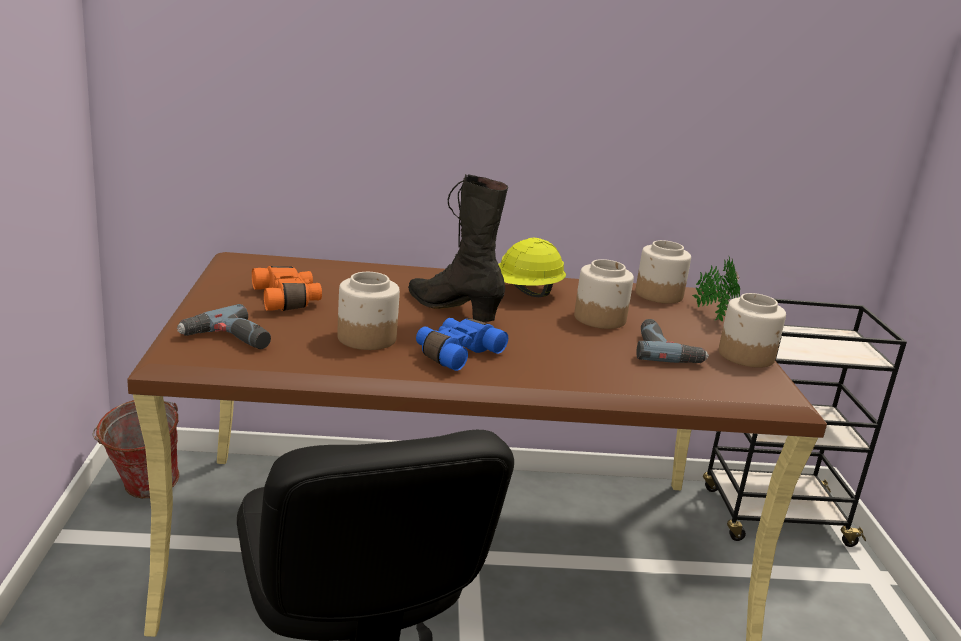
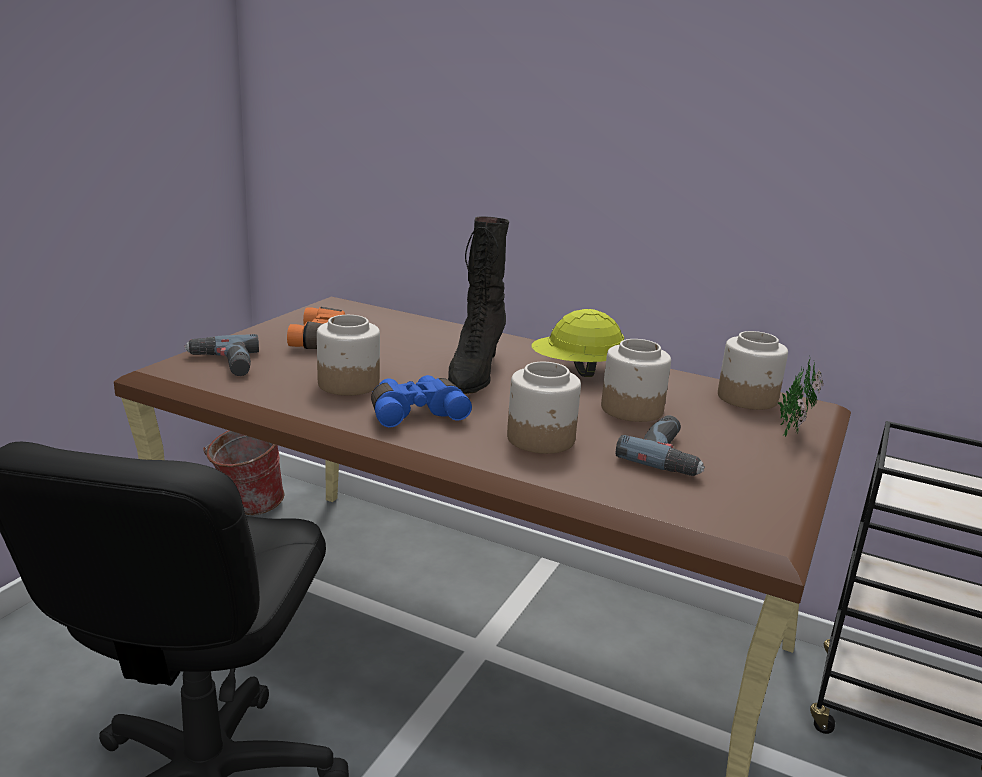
camera: 30 degrees right, 0 degrees up
(453, 310) = (474, 374): black boot -> black boot turned 150 degrees counterclockwise
(747, 356) = (776, 482): jar -> jar (541, 439)

